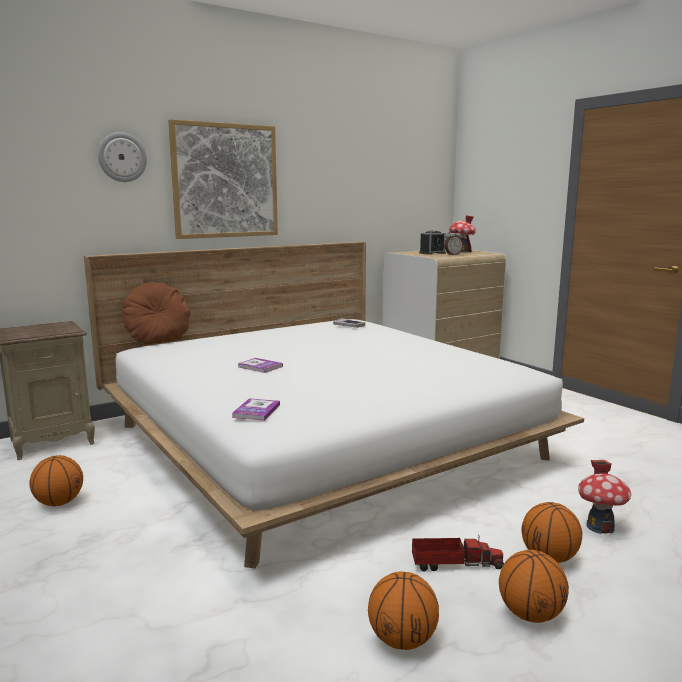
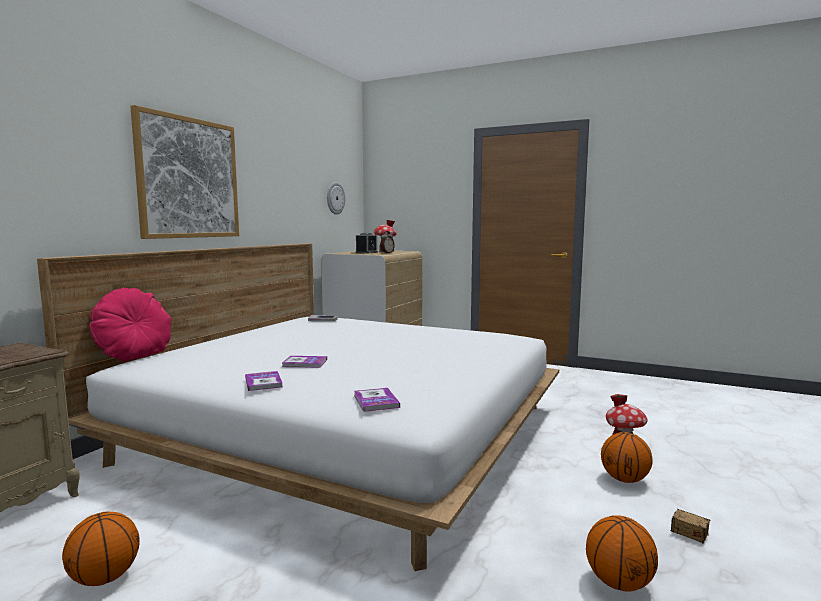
camera: 30 degrees left, 5 degrees down
(122, 157) = (79, 141): wall clock -> wall clock (335, 198)
(158, 342) = (134, 357): brown pillow -> pink pillow
(203, 378) = (263, 382): none -> book
(454, 564) = (575, 506): toy truck -> none
(530, 615) = (667, 526): basketball -> storage box

